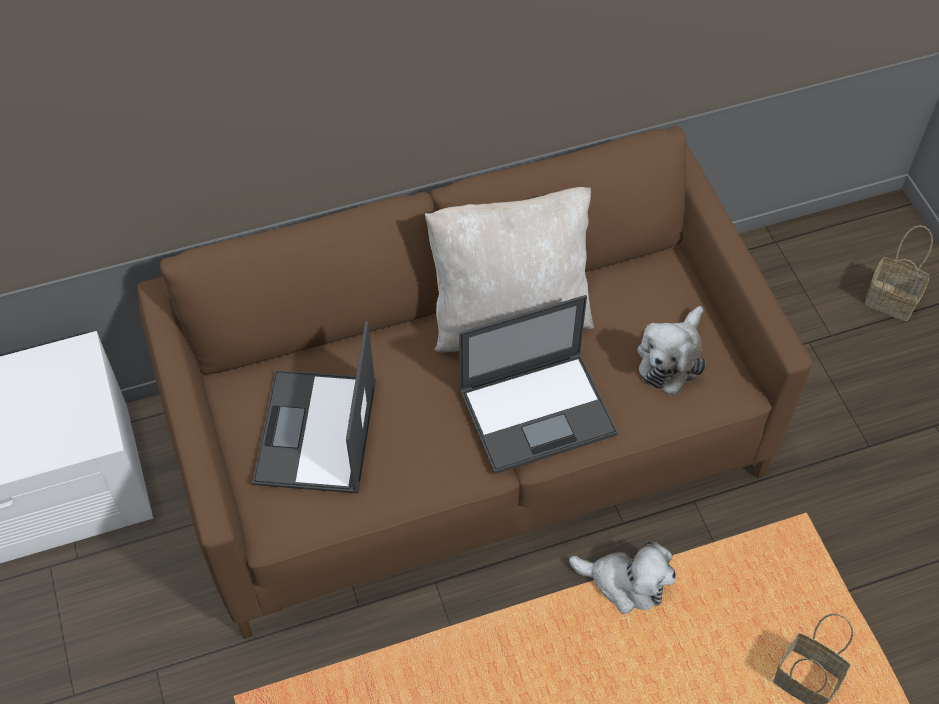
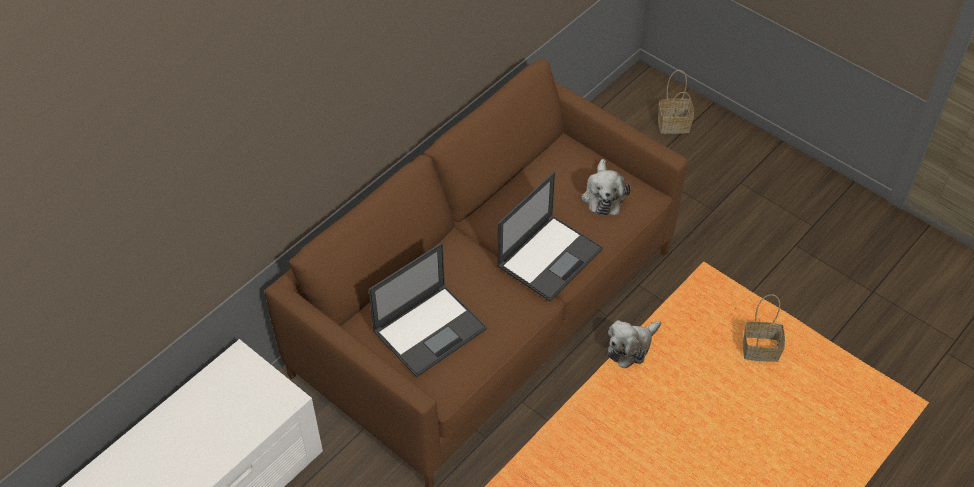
camera: 30 degrees left, 5 degrees down
(316, 434) = (430, 329): laptop -> laptop turned 105 degrees counterclockwise
(509, 316) = (495, 213): beige pillow -> none
(625, 583) = (631, 347): plush toy -> plush toy turned 150 degrees clockwise

